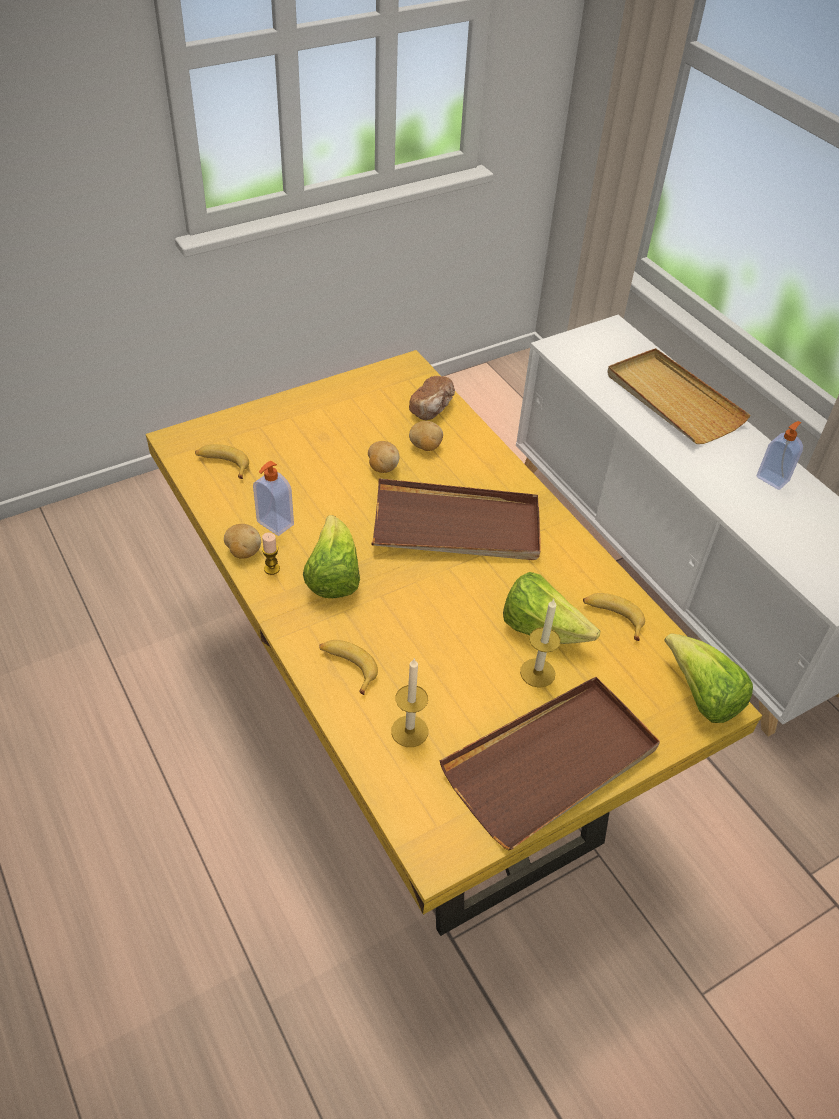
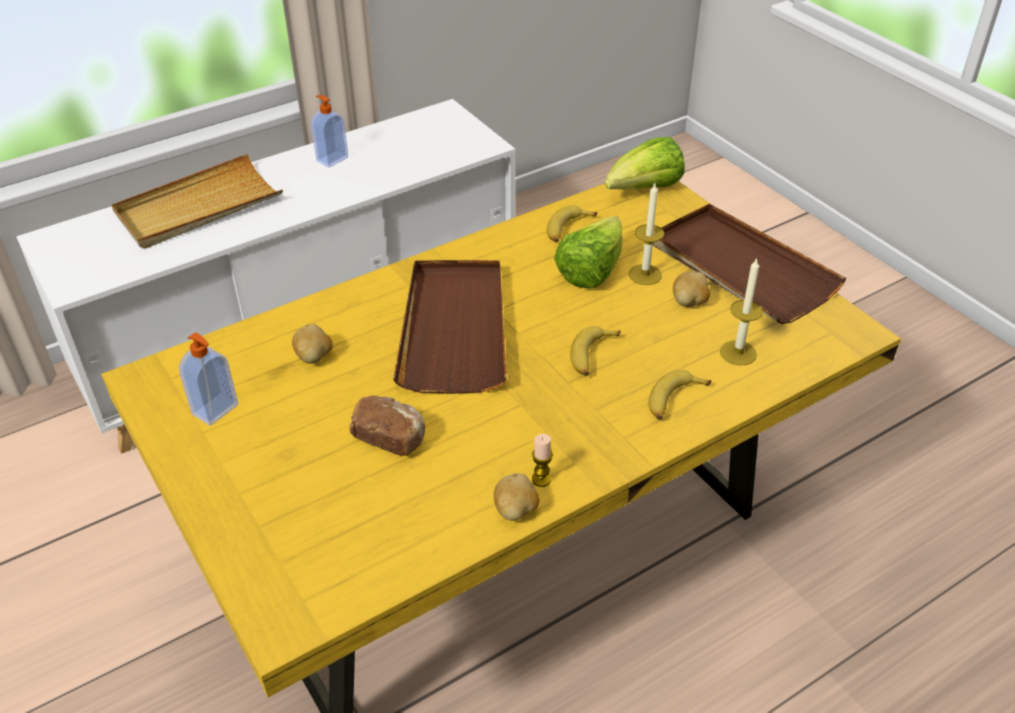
camera: 90 degrees left, 5 degrees down
(222, 464) = (342, 558): banana -> banana (592, 356)
(274, 524) = (462, 486): soap dispenser -> soap dispenser (216, 410)
(333, 576) = (545, 423): lettuce -> none
(382, 467) = (353, 393): potato -> potato (689, 302)
(433, 408) = (237, 353): bread -> bread (390, 437)

